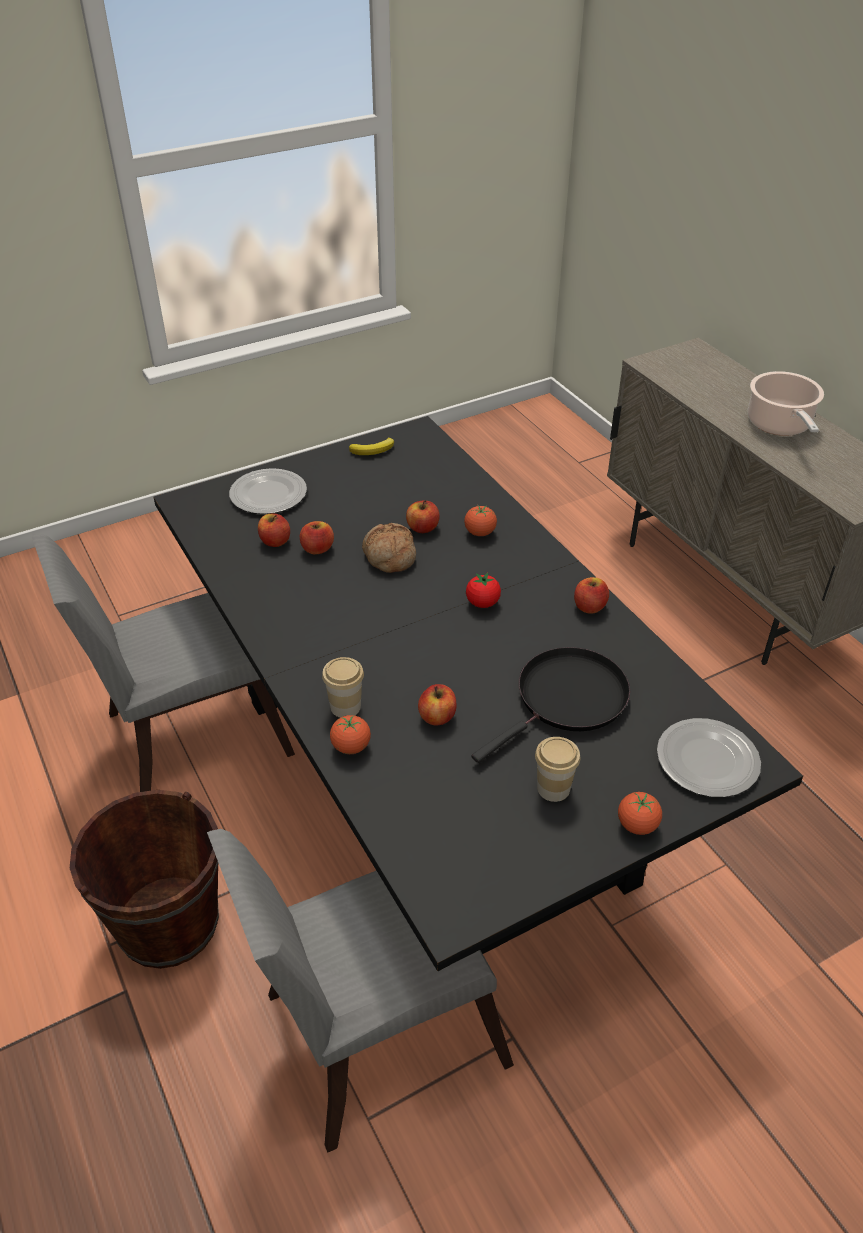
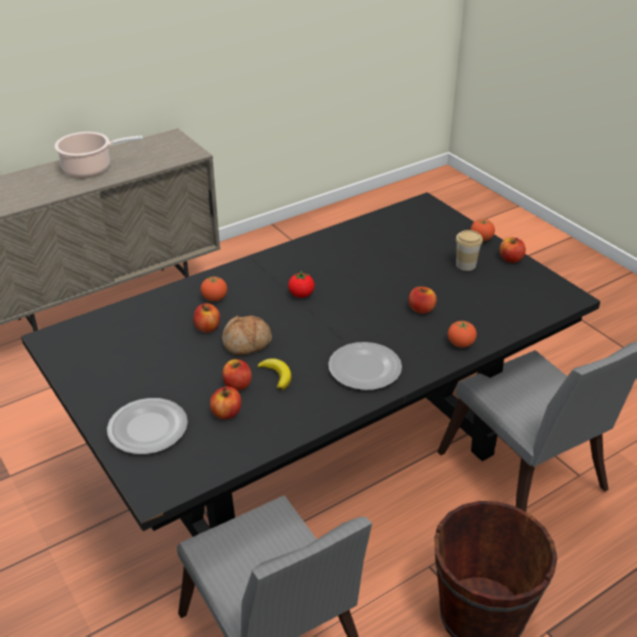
camera: 95 degrees left, 5 degrees down
(345, 706) = (424, 350): cup -> none
(374, 450) = (78, 365): banana -> banana (276, 375)
(567, 700) = (391, 260): black frying pan -> none
(589, 607) = (300, 251): apple -> apple (511, 259)
(706, 759) = (425, 217): plate -> plate (364, 369)

